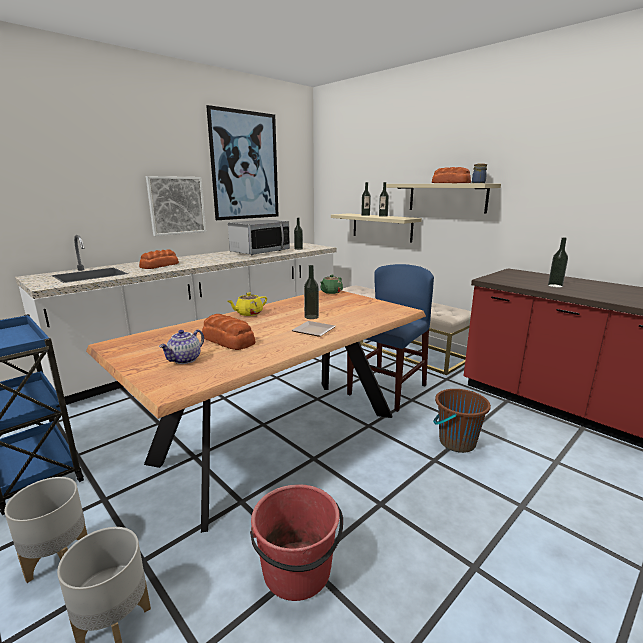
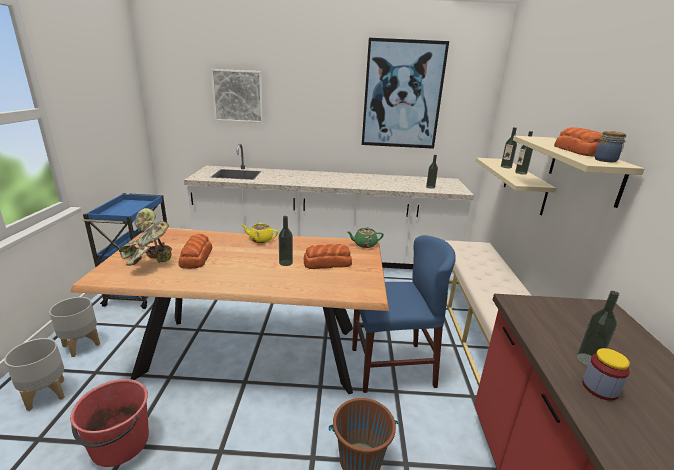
camera: 45 degrees right, 5 degrees up
(159, 265) = (286, 177): bread -> bread (327, 263)
(176, 205) = (326, 128): picture -> picture (238, 96)
(185, 360) = (148, 260): teapot -> potted plant
(260, 252) = (388, 182): microwave -> none
(313, 330) = (254, 276): plate -> none
(578, 291) = (599, 388): none -> jar

